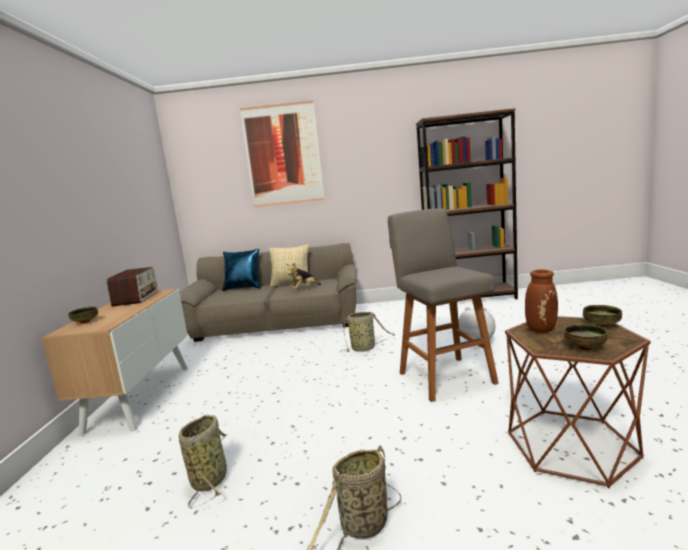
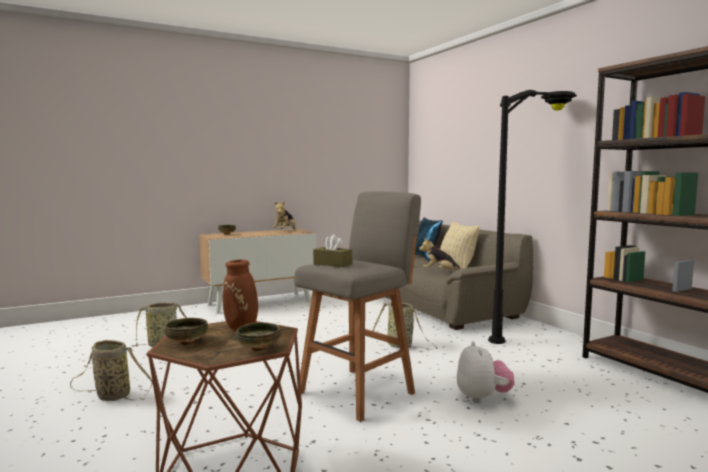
camera: 60 degrees right, 5 degrees down
(136, 298) = (285, 231): radio -> plush toy
(283, 154) = (486, 119): picture -> none
(384, 309) = (533, 333): none -> black floor lamp
(444, 275) = (332, 264): none -> brown tissue box

